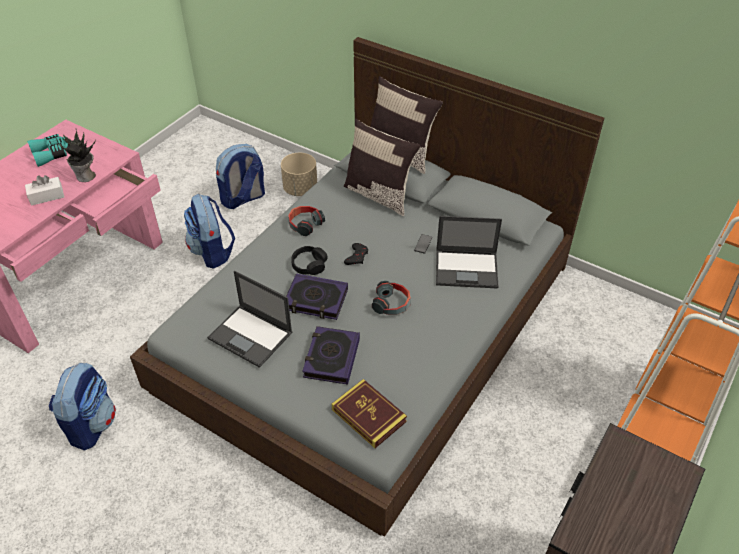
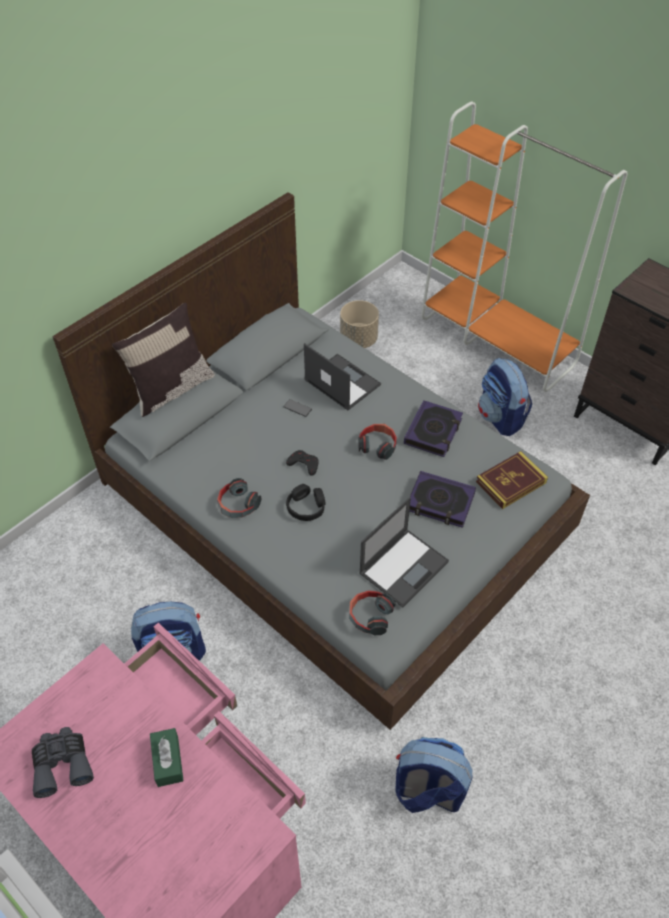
camera: 80 degrees left, 5 degrees up
(46, 196) = (168, 761): white tissue box -> green tissue box
(52, 154) = (62, 764): turquoise binoculars -> grey binoculars
(86, 177) = (138, 709): potted plant -> none
(199, 318) = (369, 616): none -> headphones
(243, 199) = (81, 612): backpack -> backpack (500, 418)
(300, 189) = (87, 545): beige planter -> beige planter (358, 340)
(316, 300) = (362, 505): book -> book (433, 432)
(379, 195) = (208, 432): pillow -> none
(467, 269) = (341, 382): laptop -> laptop turned 60 degrees counterclockwise

